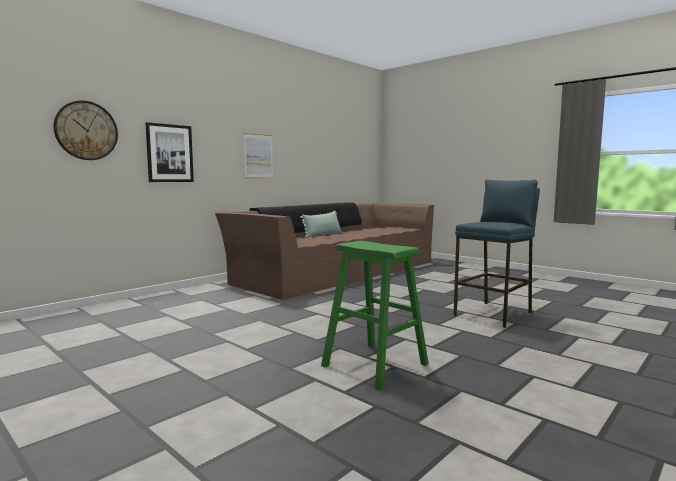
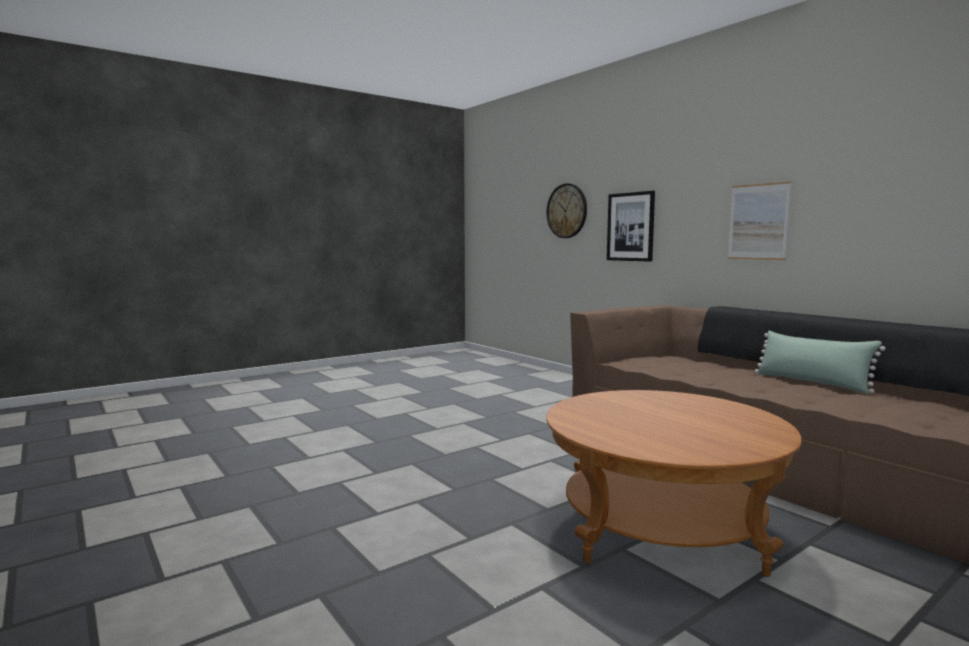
camera: 100 degrees right, 0 degrees up
(374, 365) = (320, 451): green stool -> none
(419, 288) = (661, 527): none -> brown coffee table
(494, 314) = (444, 566): blue stool -> none

